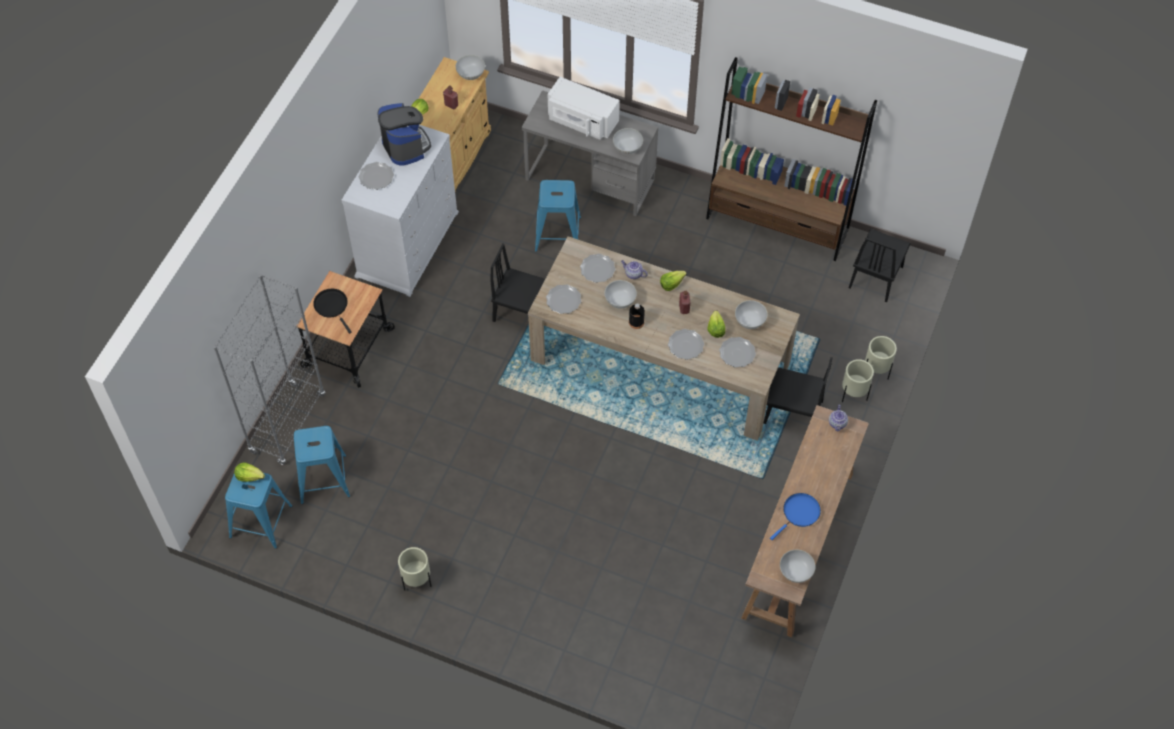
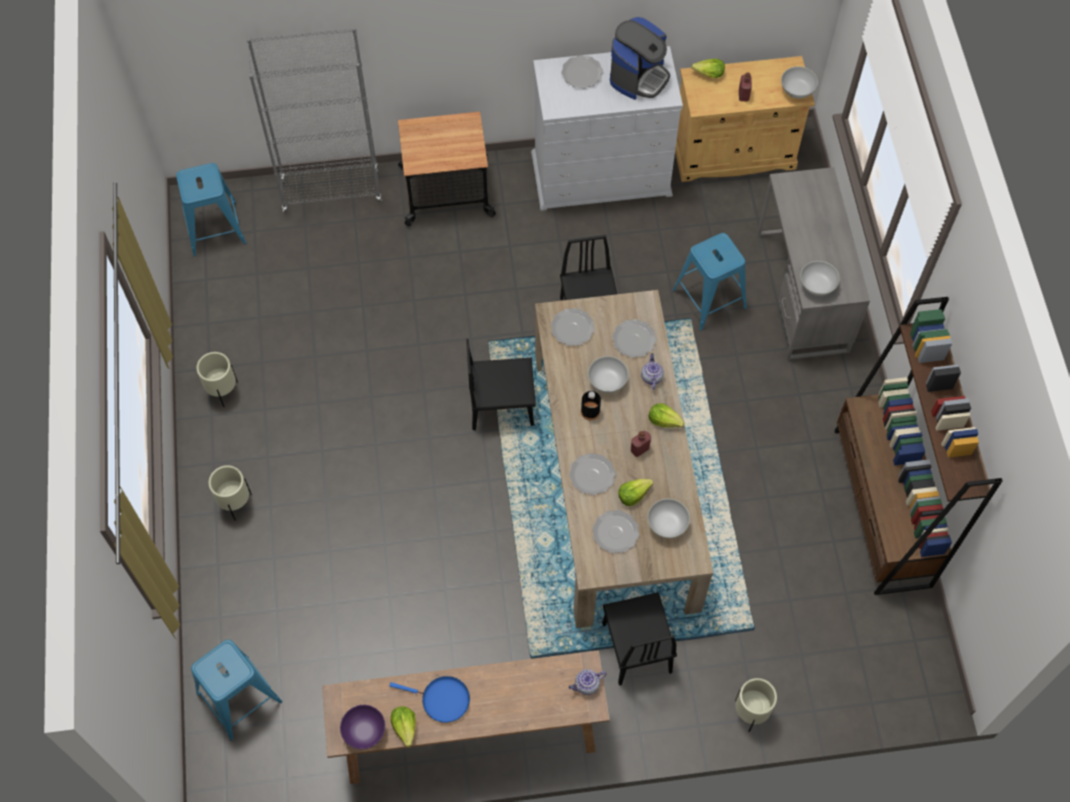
camera: 60 degrees right, 5 degrees up
(249, 476) = (211, 177): lettuce -> lettuce (405, 727)
(323, 479) = (289, 253): blue stool -> blue stool (239, 697)
(332, 306) = (439, 136): black frying pan -> none
(582, 121) = (820, 224): white microwave -> none
(796, 572) = (364, 732): white bowl -> purple bowl
(853, 395) = (702, 702): beige planter -> beige planter (235, 503)
(876, 277) = (884, 650): black chair -> black chair (501, 405)

